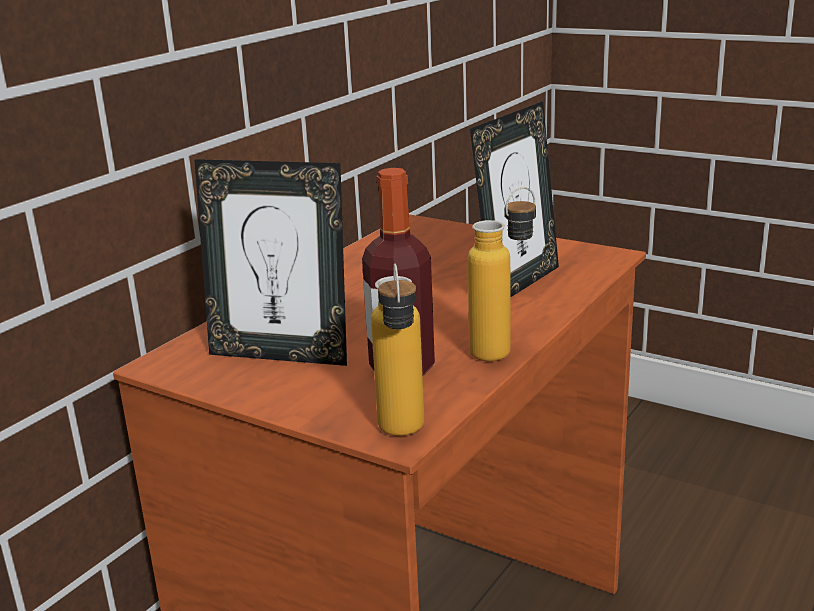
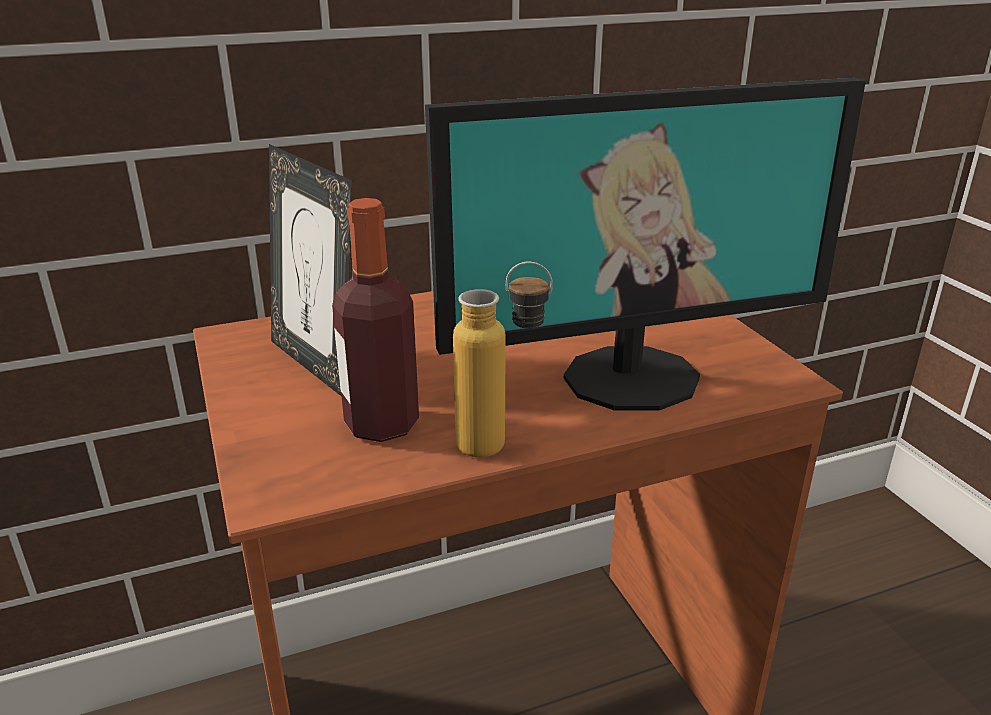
camera: 35 degrees right, 5 degrees up
(403, 436) = (269, 499): bottle -> none
(517, 284) = (630, 376): picture frame -> monitor

